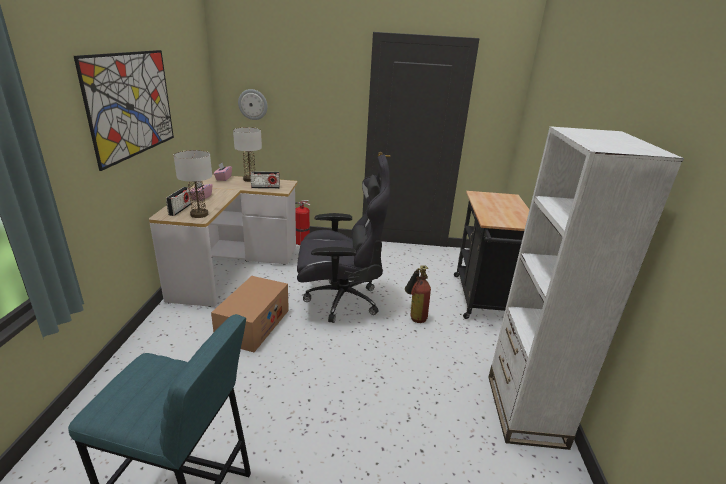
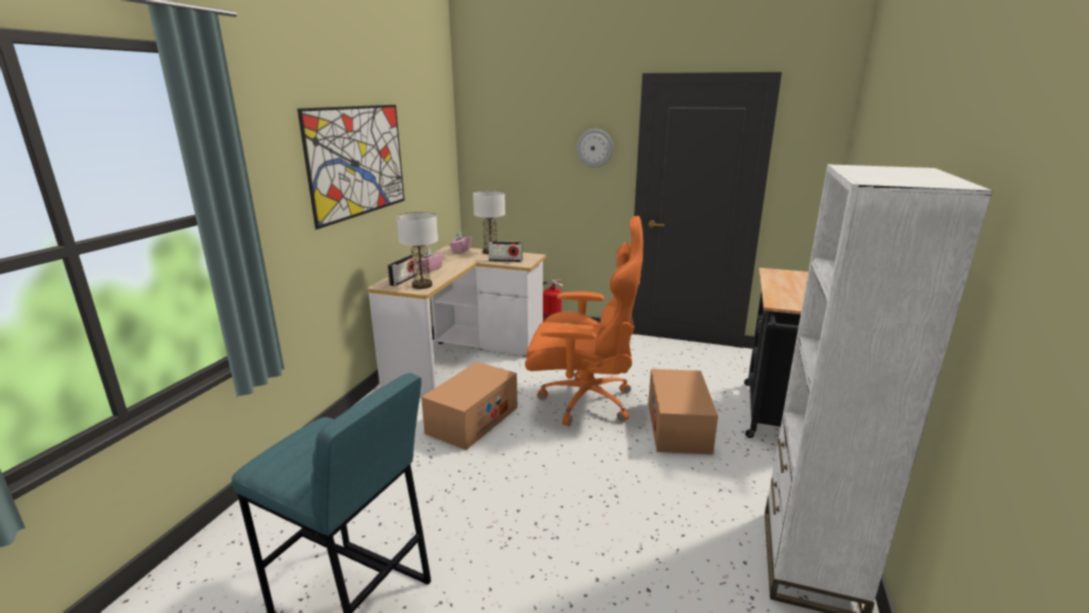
camera: 15 degrees right, 5 degrees down
(253, 104) = (500, 165): wall clock -> wall clock (595, 148)
(337, 301) = (580, 402): black office chair -> orange office chair
(415, 315) = (678, 426): fire extinguisher -> cardboard box

